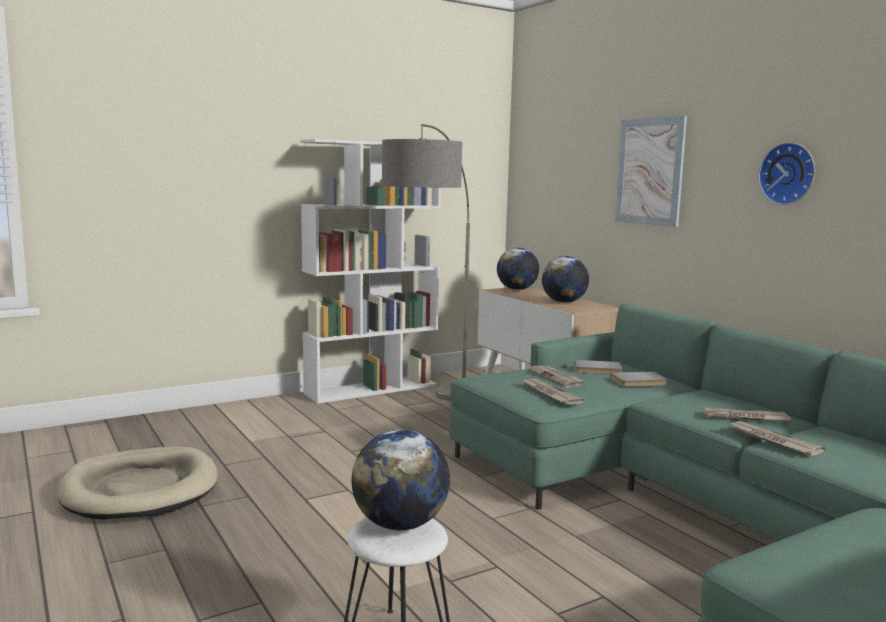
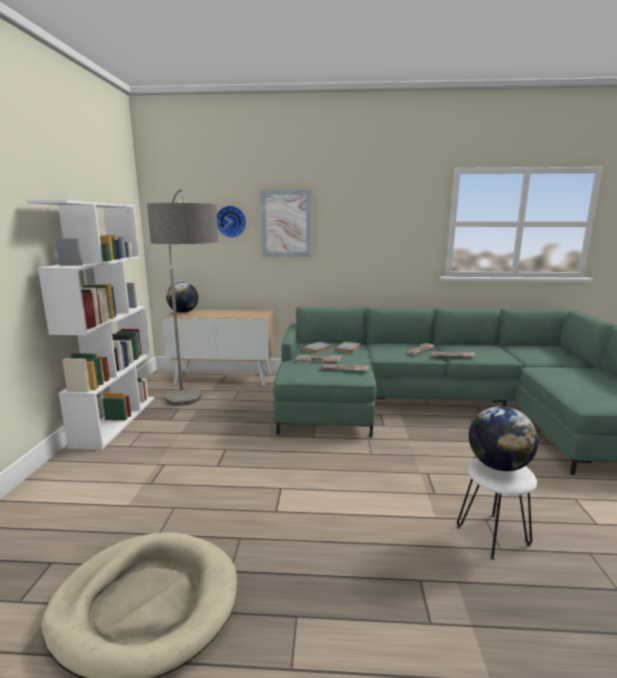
camera: 55 degrees left, 5 degrees up
(564, 302) = (239, 314): globe -> none
(789, 173) = (381, 224): wall clock -> wall clock (231, 221)

